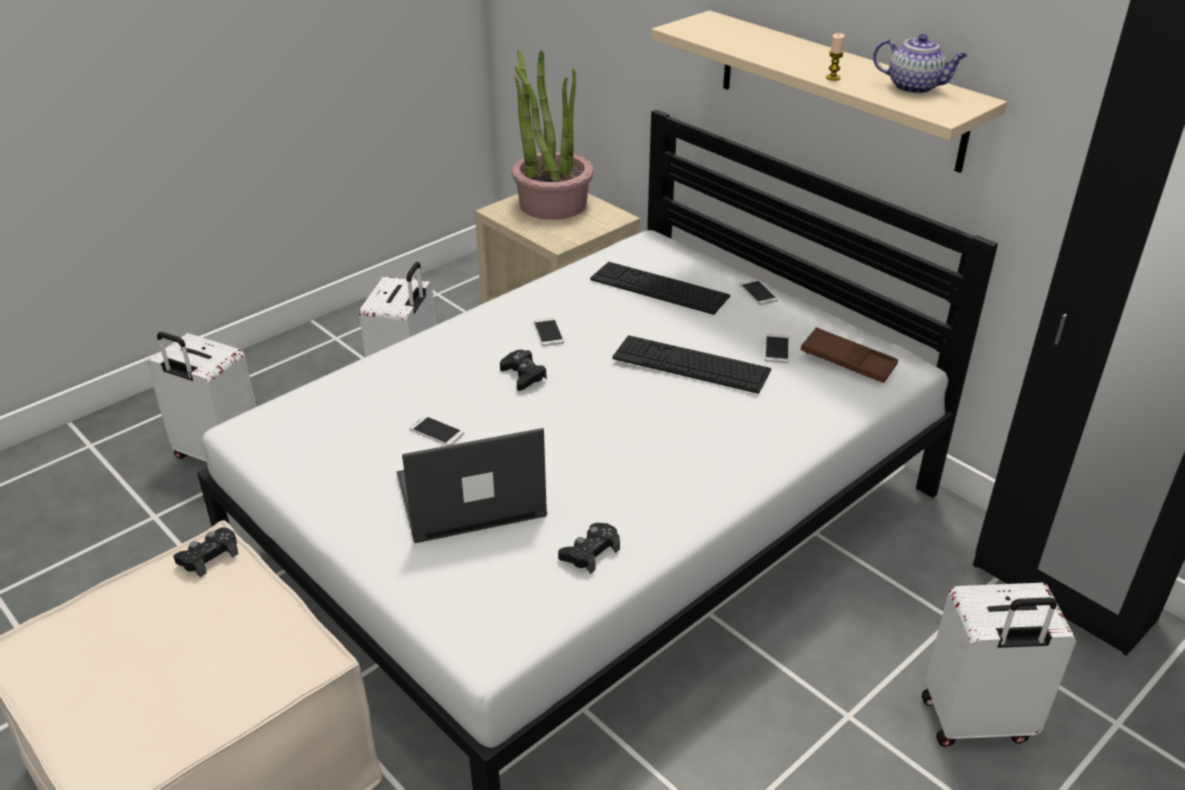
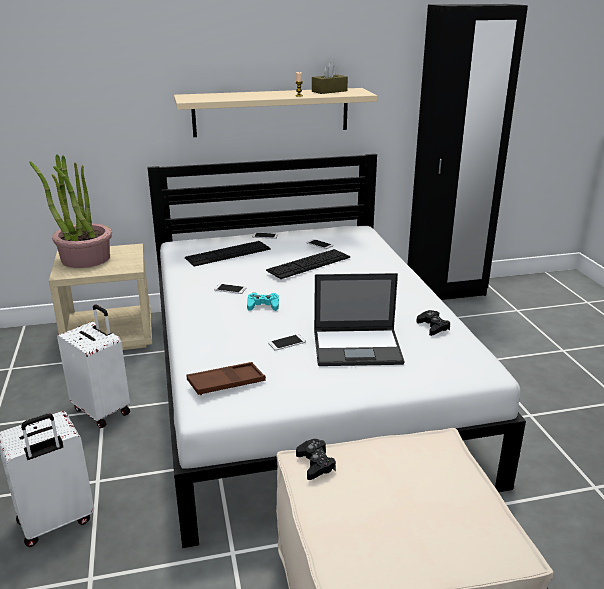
camera: 60 degrees left, 10 degrees down
(468, 496) = (358, 347): laptop -> laptop turned 105 degrees counterclockwise
(523, 375) = (263, 305): black game controller -> turquoise game controller
(847, 361) = (346, 235): brown tray -> brown tray (226, 383)
(915, 87) = (329, 91): teapot -> brown tissue box
(976, 722) = (501, 335): white suitcase -> none

